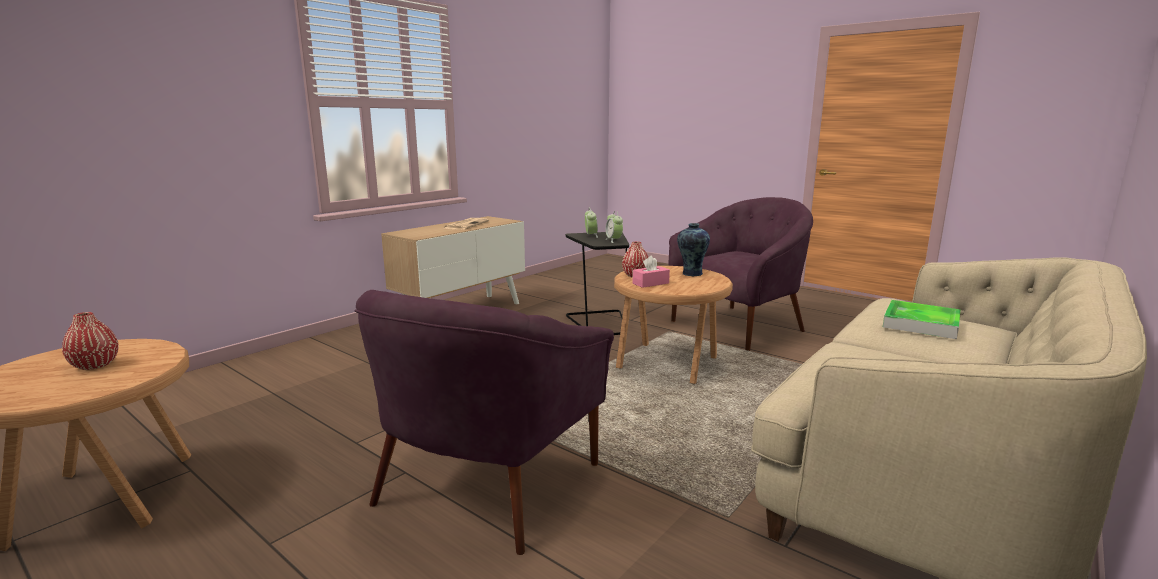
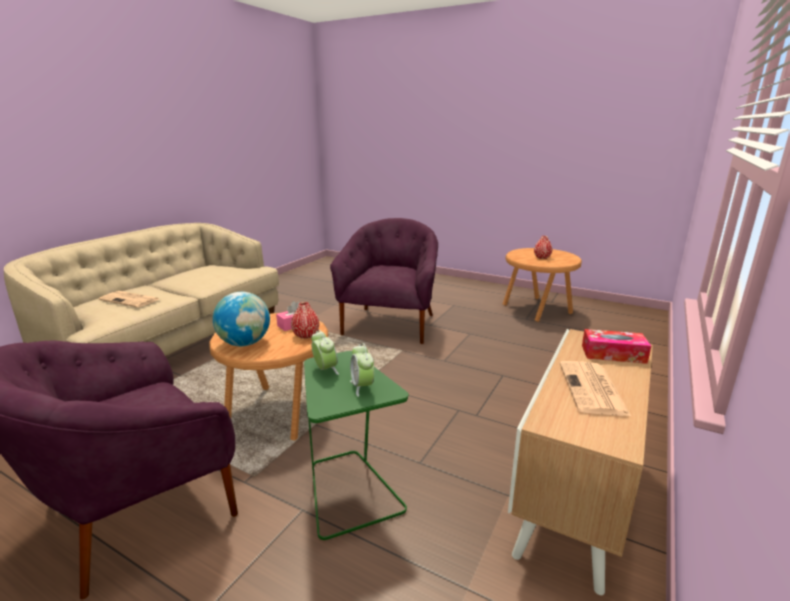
camera: 170 degrees right, 5 degrees up
(420, 231) = (613, 354): none -> tissue box
(600, 323) = (349, 491): black side table -> green side table
(691, 274) = (245, 343): vase -> globe
(921, 324) = (131, 300): tray -> newspaper

